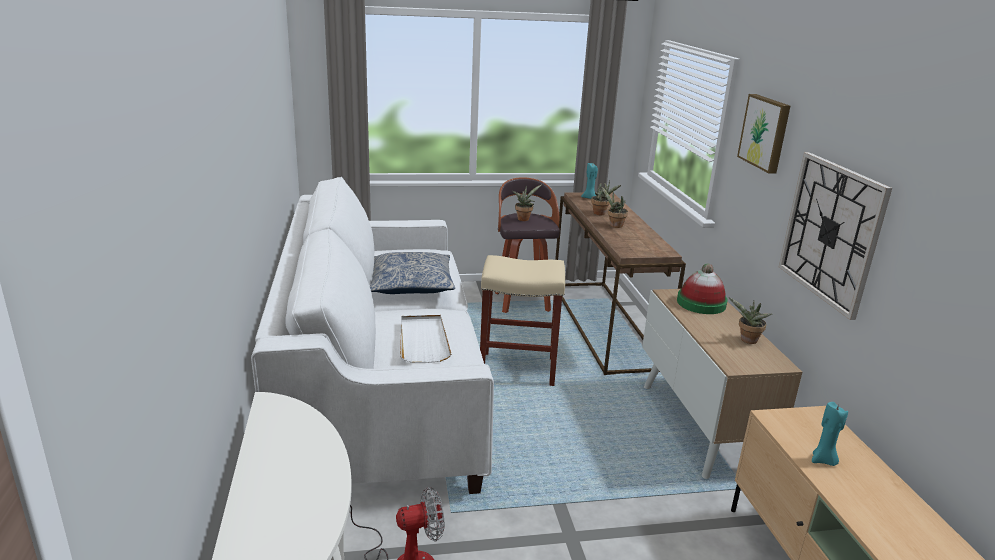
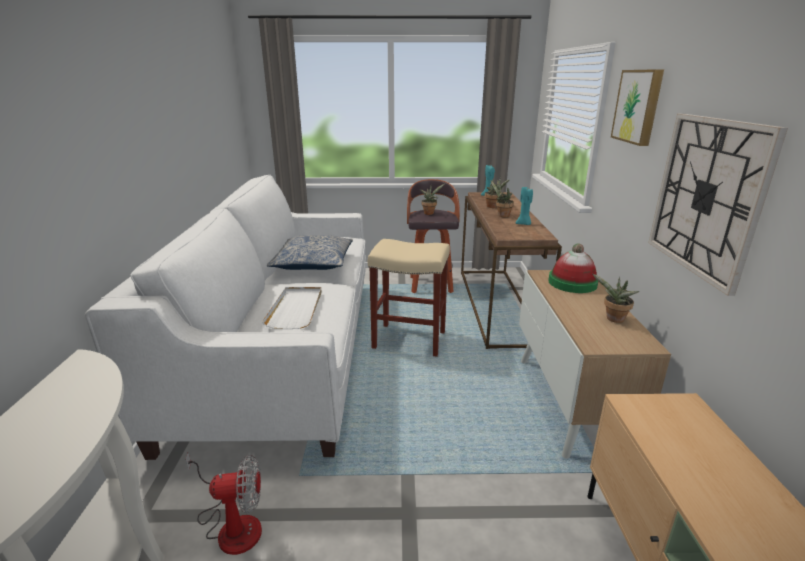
camera: 10 degrees right, 0 degrees up
(823, 460) = (688, 463): turquoise candle -> turquoise candle (524, 224)

